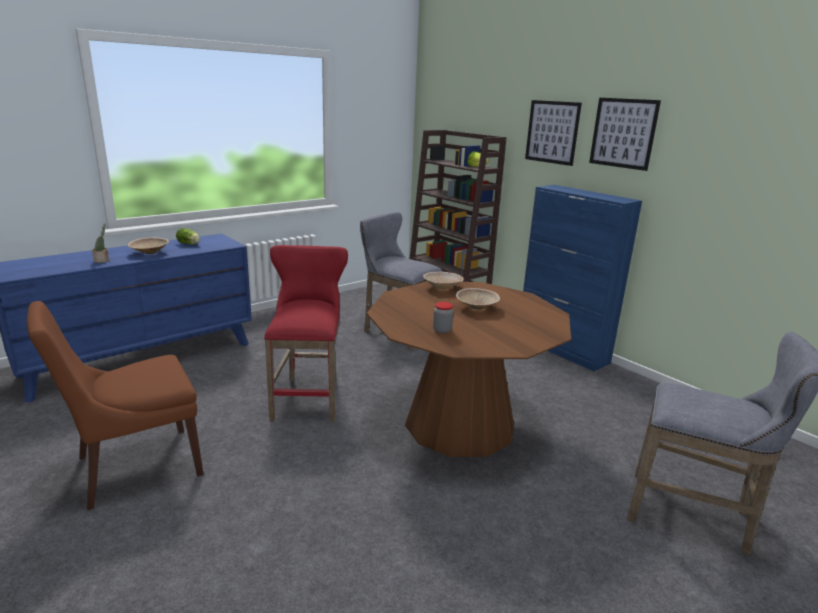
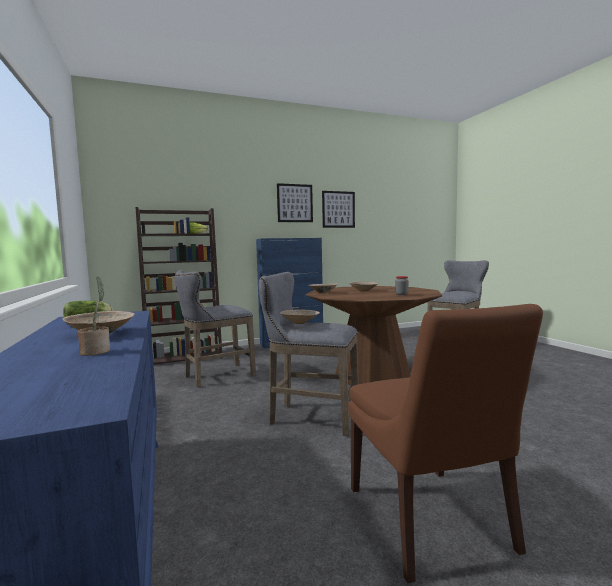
camera: 70 degrees left, 15 degrees down
(309, 303) = (300, 323): none -> beige bowl
(309, 396) = (309, 417): red stool -> grey stool
(552, 132) = (246, 205): picture -> picture (338, 209)

